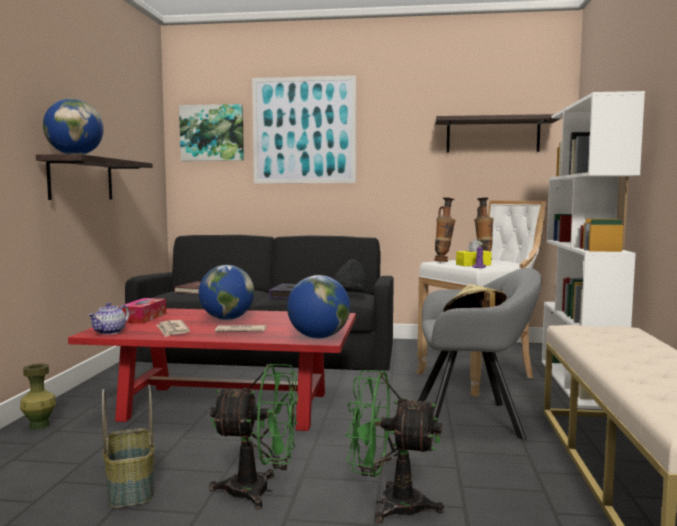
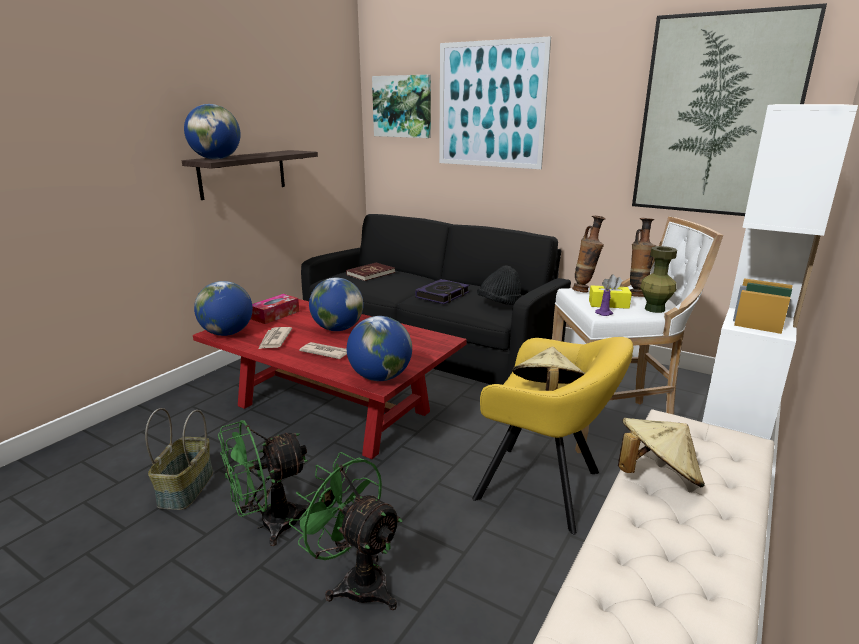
camera: 25 degrees right, 15 degrees up
(39, 425) = (186, 397): green vase -> green vase (654, 309)
(110, 332) = (227, 333): teapot -> globe
(260, 491) = (269, 524): green fan -> green fan turned 120 degrees clockwise
(474, 420) = (544, 488): grey armchair -> yellow armchair
(492, 135) = (718, 117): shelf -> picture
(602, 347) = (656, 476): none -> beige hat

